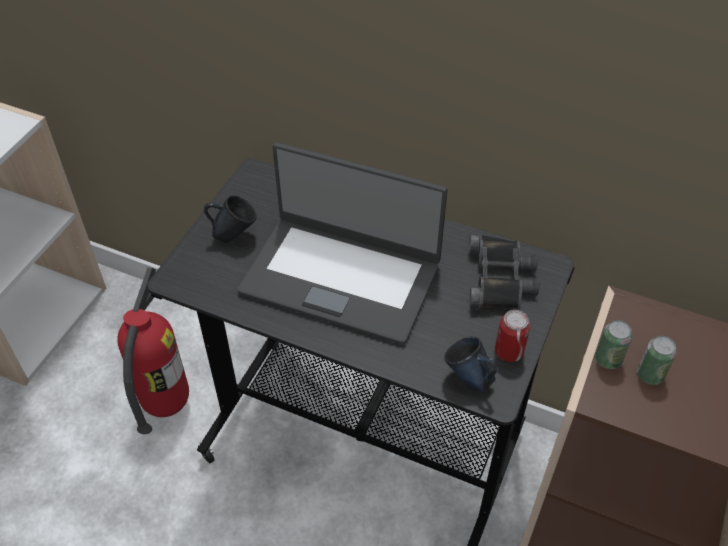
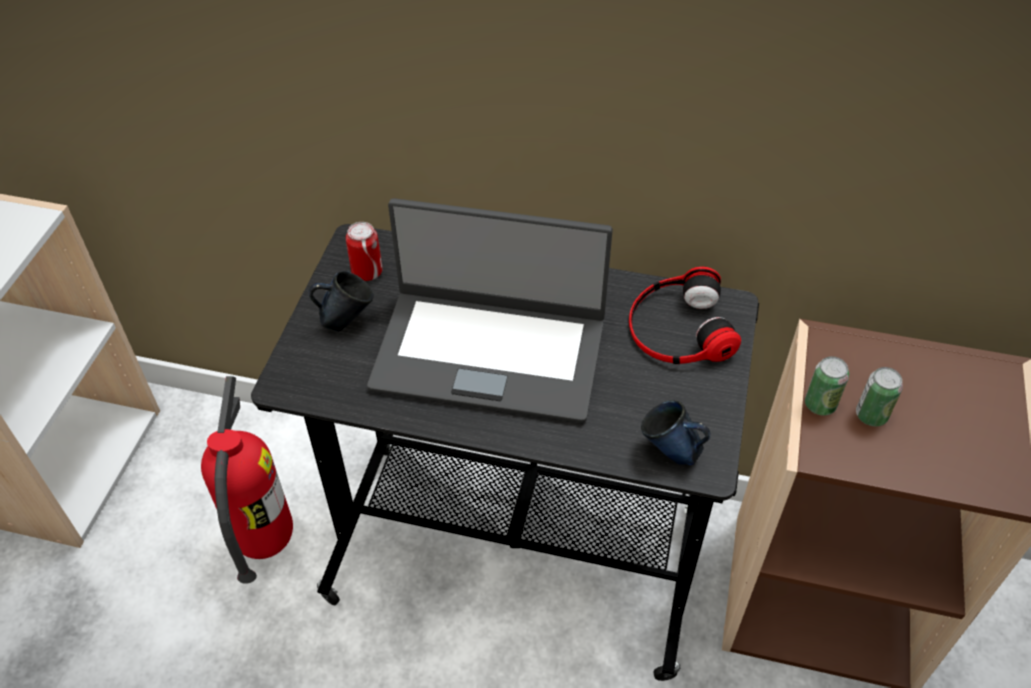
camera: 10 degrees left, 0 degrees up
(500, 278) = (678, 328): black binoculars -> headphones
(509, 351) = (709, 412): can -> can (367, 272)

